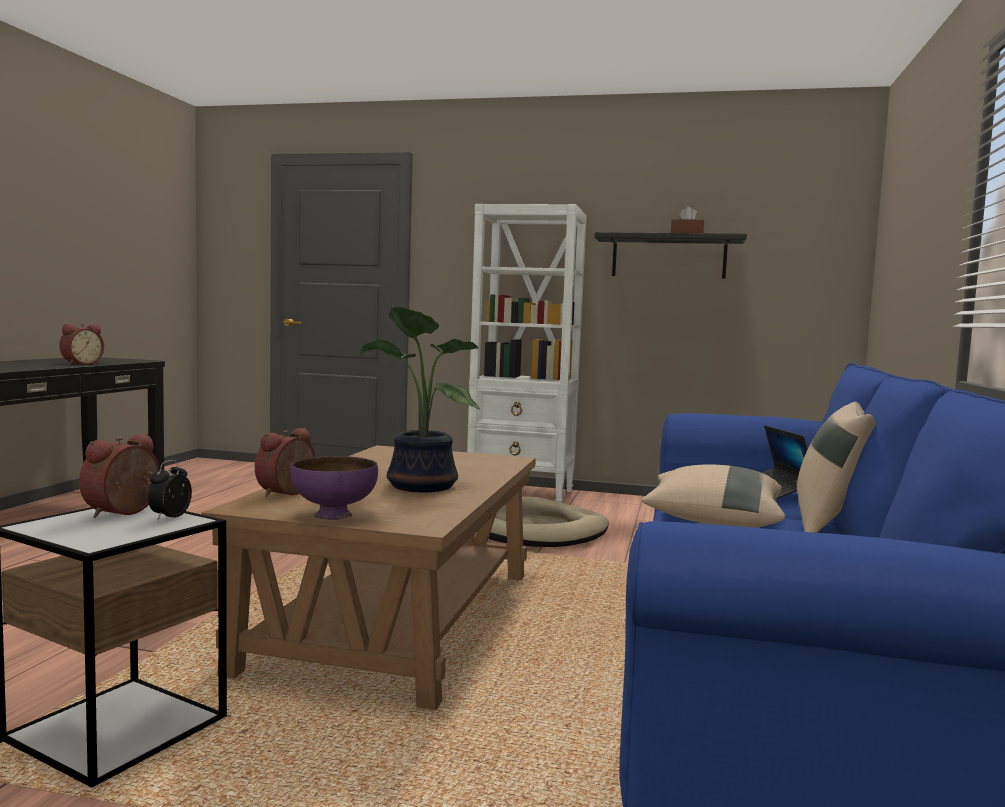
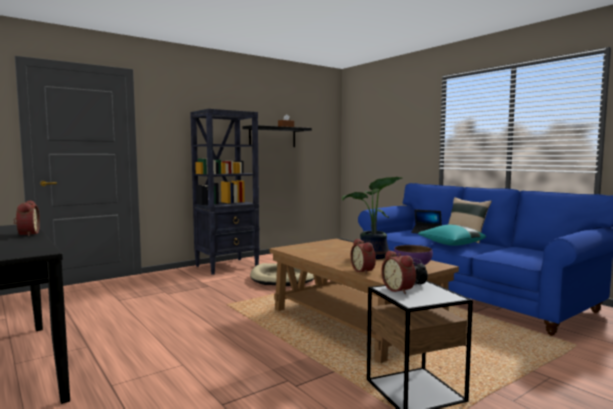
camera: 50 degrees left, 0 degrees up
(522, 495) = (227, 266): white bookcase -> black bookcase
(713, 521) = (450, 244): beige pillow -> turquoise pillow

